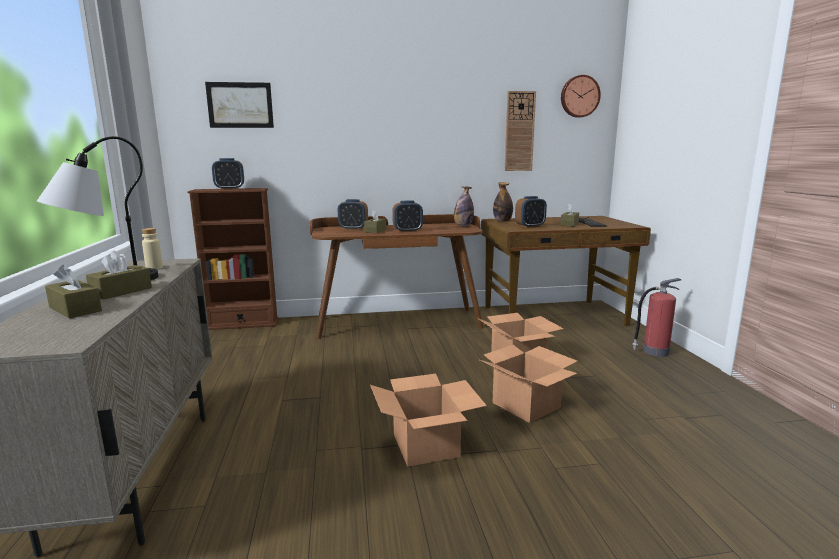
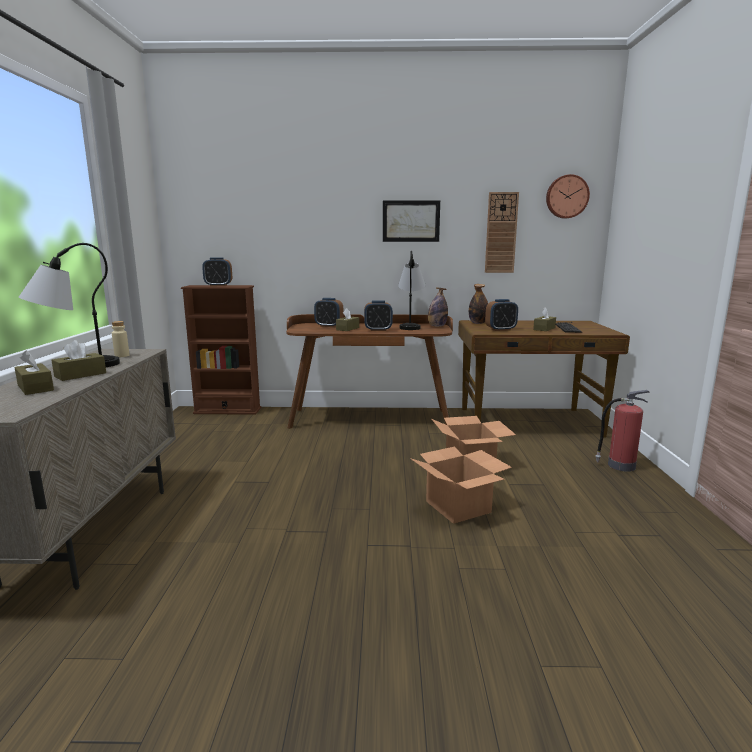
camera: 10 degrees right, 0 degrees up
(240, 105) = (231, 208): picture -> picture (411, 221)
(425, 445) = (344, 534): cardboard box -> none
(437, 226) = (411, 326): none -> table lamp

